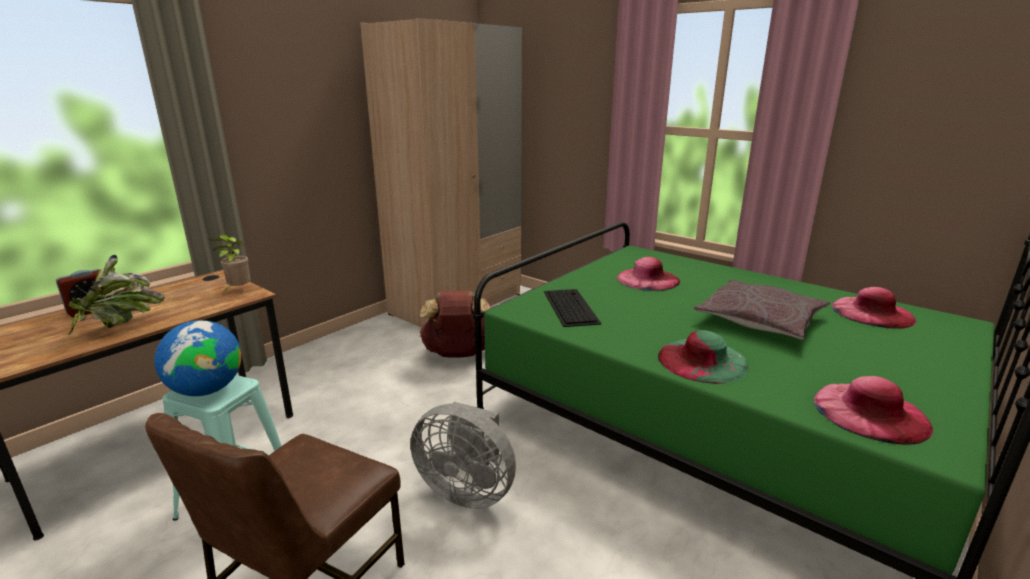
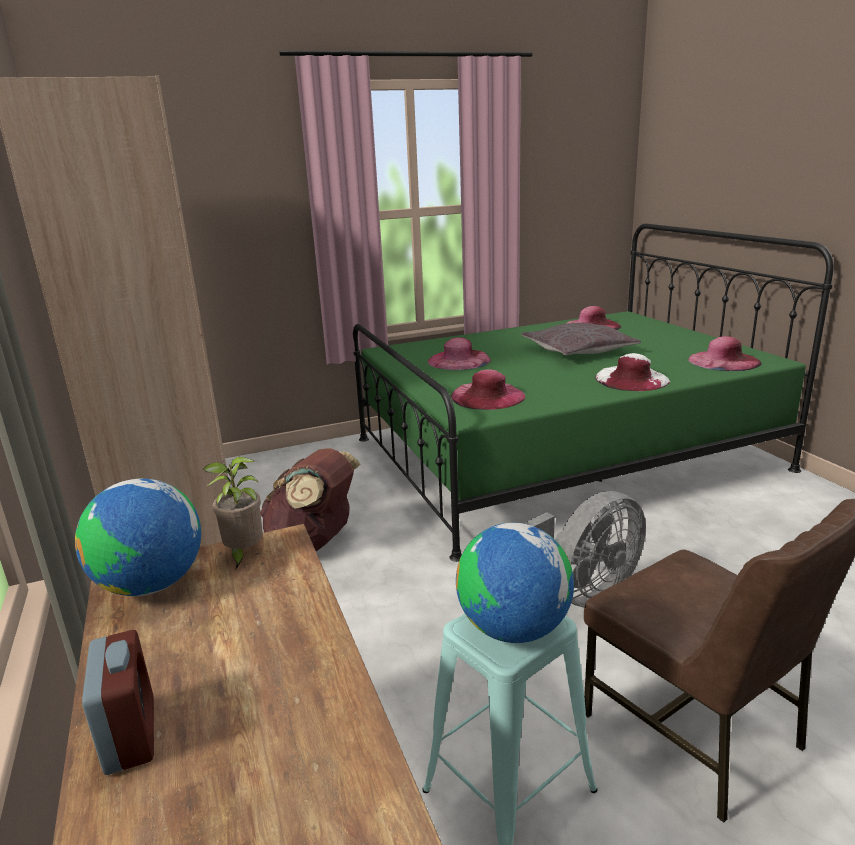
camera: 60 degrees left, 0 degrees up
(120, 326) = (288, 679): potted plant -> none
(208, 282) = (152, 585): none -> globe
(570, 306) = (487, 396): keyboard -> pink hat
(702, 360) = (631, 379): green hat -> white hat

